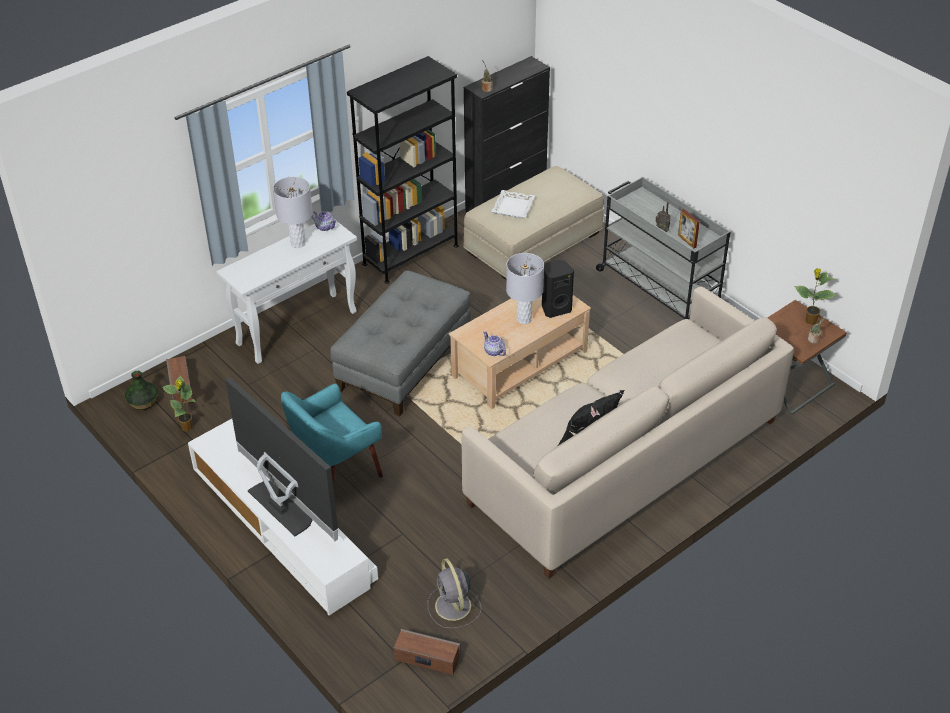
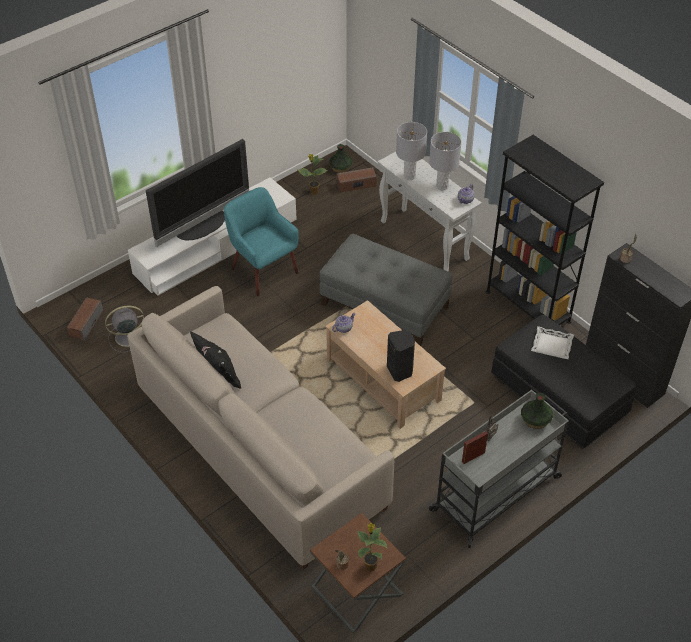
camera: 90 degrees right, 5 degrees up
(524, 319) = (385, 349): grey table lamp -> grey table lamp (409, 176)
(533, 242) = (558, 395): beige ottoman -> black ottoman
(636, 202) = (535, 420): none -> vase

